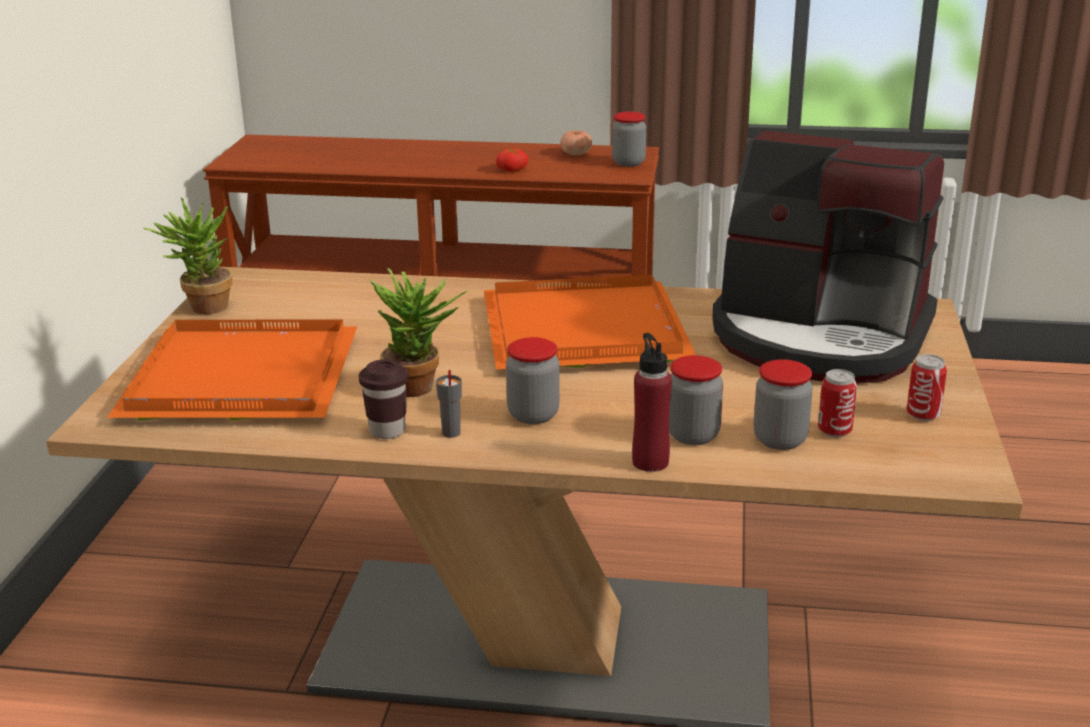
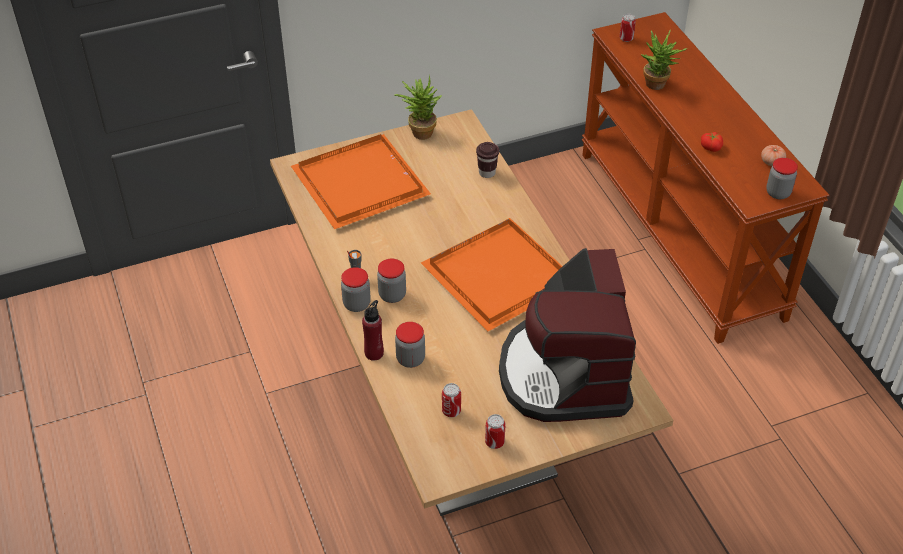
camera: 60 degrees right, 20 degrees up
(255, 159) = (626, 38): none -> can
(387, 431) = (344, 254): brown cup -> brown cup (487, 173)
(421, 387) = (392, 245): potted plant -> potted plant (658, 86)
(780, 440) = (427, 393): jar -> jar (356, 304)

